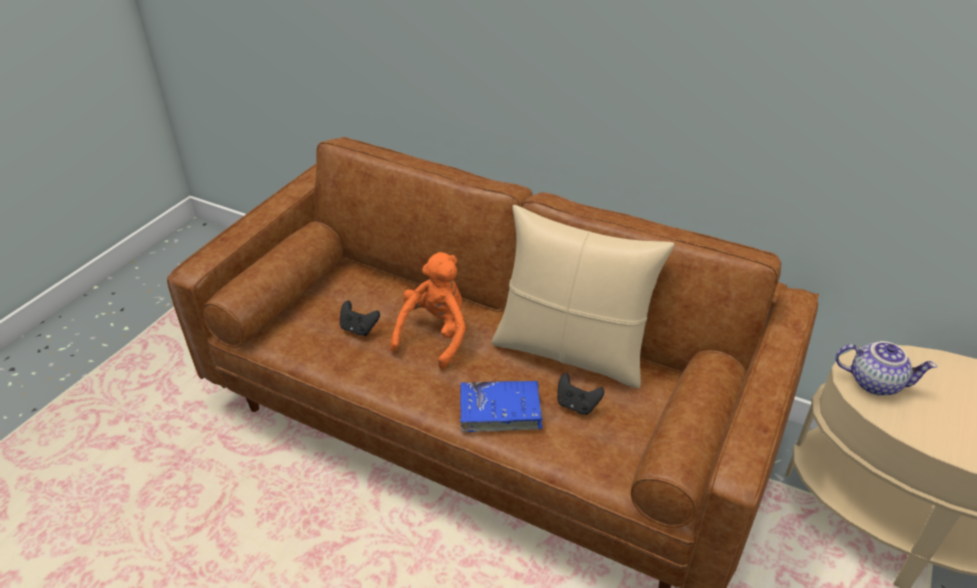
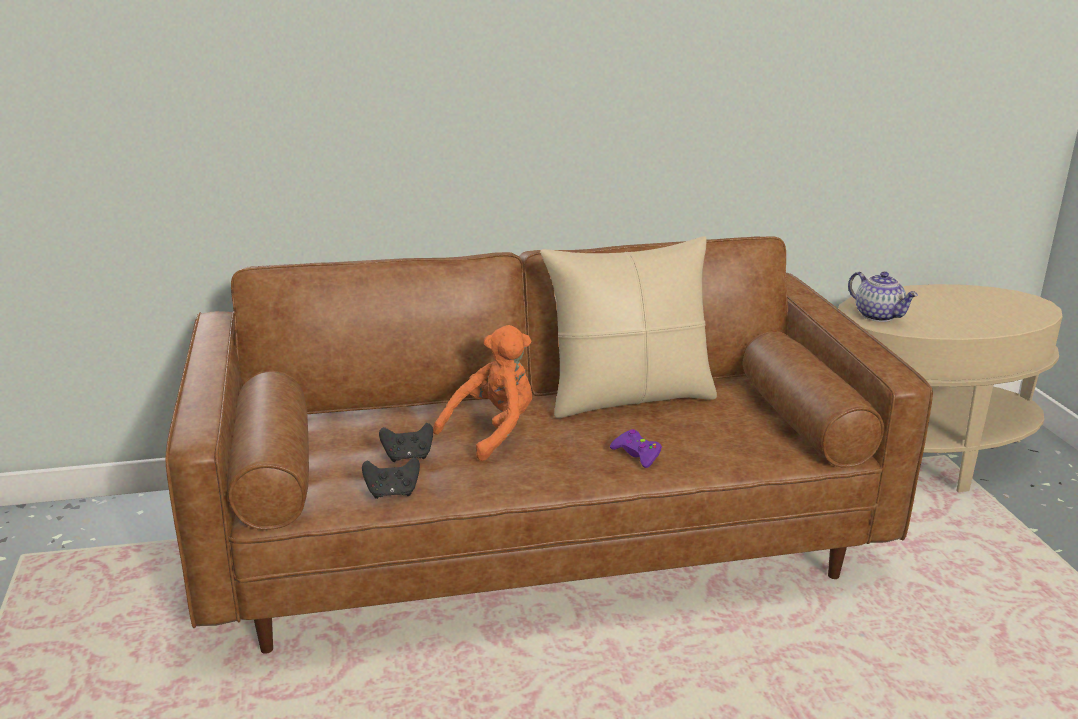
camera: 40 degrees left, 15 degrees down
(435, 335) = (493, 432): orange plush toy -> orange plush toy turned 60 degrees clockwise
(500, 411) = (637, 454): blue book -> purple game controller
(576, 405) = (688, 426): black game controller -> black game controller (392, 493)
(875, 382) = (879, 316): teapot -> teapot turned 75 degrees clockwise

